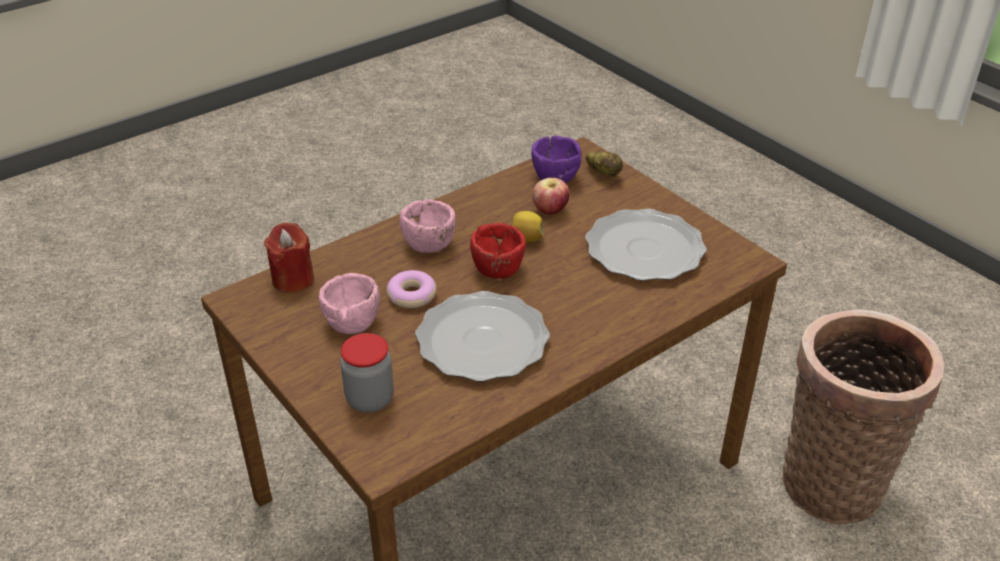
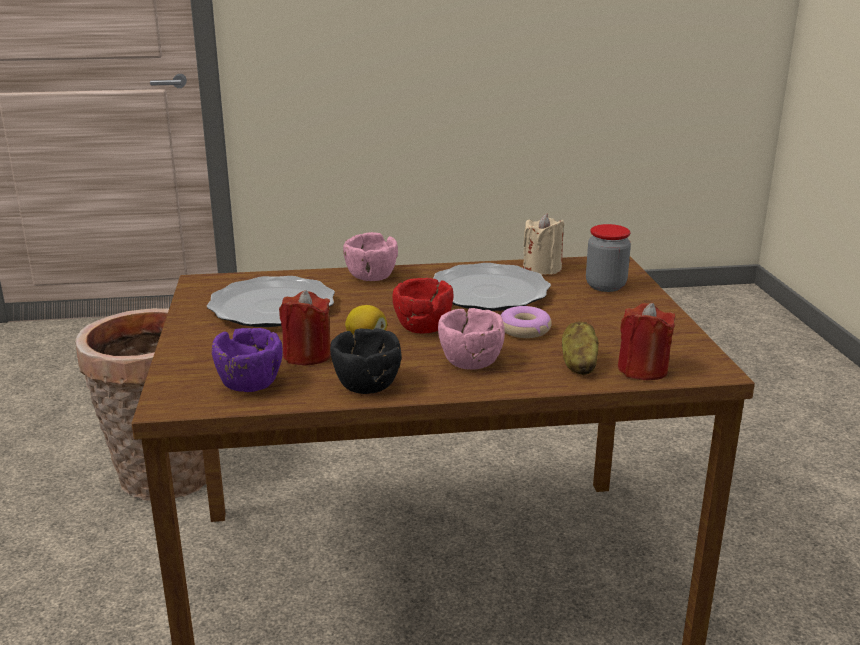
camera: 150 degrees left, 15 degrees down
(352, 322) = (594, 326): pink bowl -> pink bowl (371, 276)
(458, 411) = (542, 268): none -> beige candle
(482, 200) = (366, 385): none -> black bowl
(550, 210) = (307, 355): apple -> red candle
(603, 173) = (192, 372): potato -> potato (578, 364)

